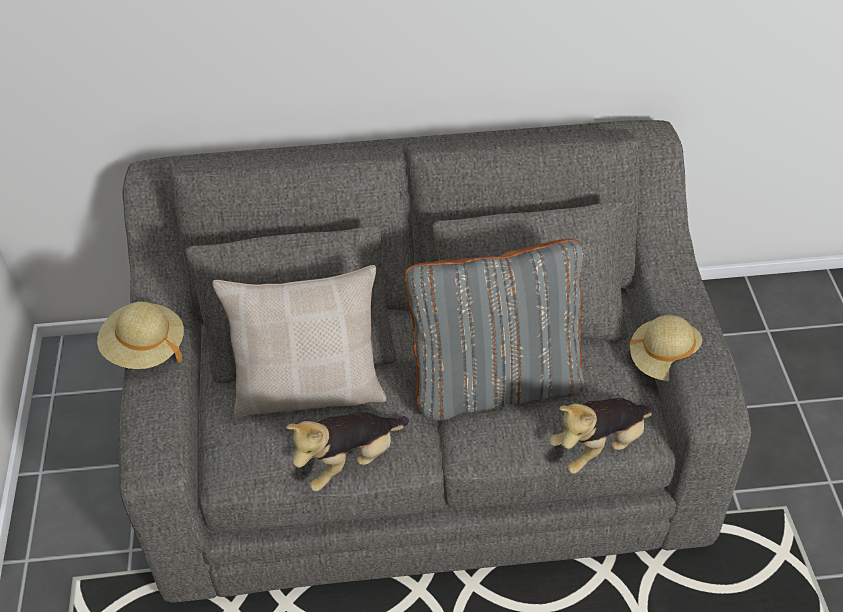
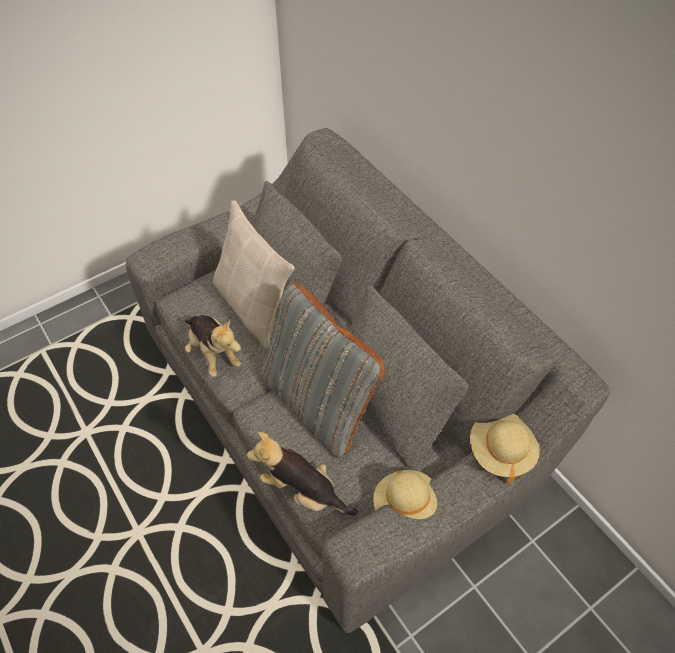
camera: 60 degrees right, 5 degrees up
(145, 348) = (228, 216): beige hat -> beige hat (500, 451)
(349, 461) = (213, 353): plush toy -> plush toy turned 150 degrees counterclockwise

